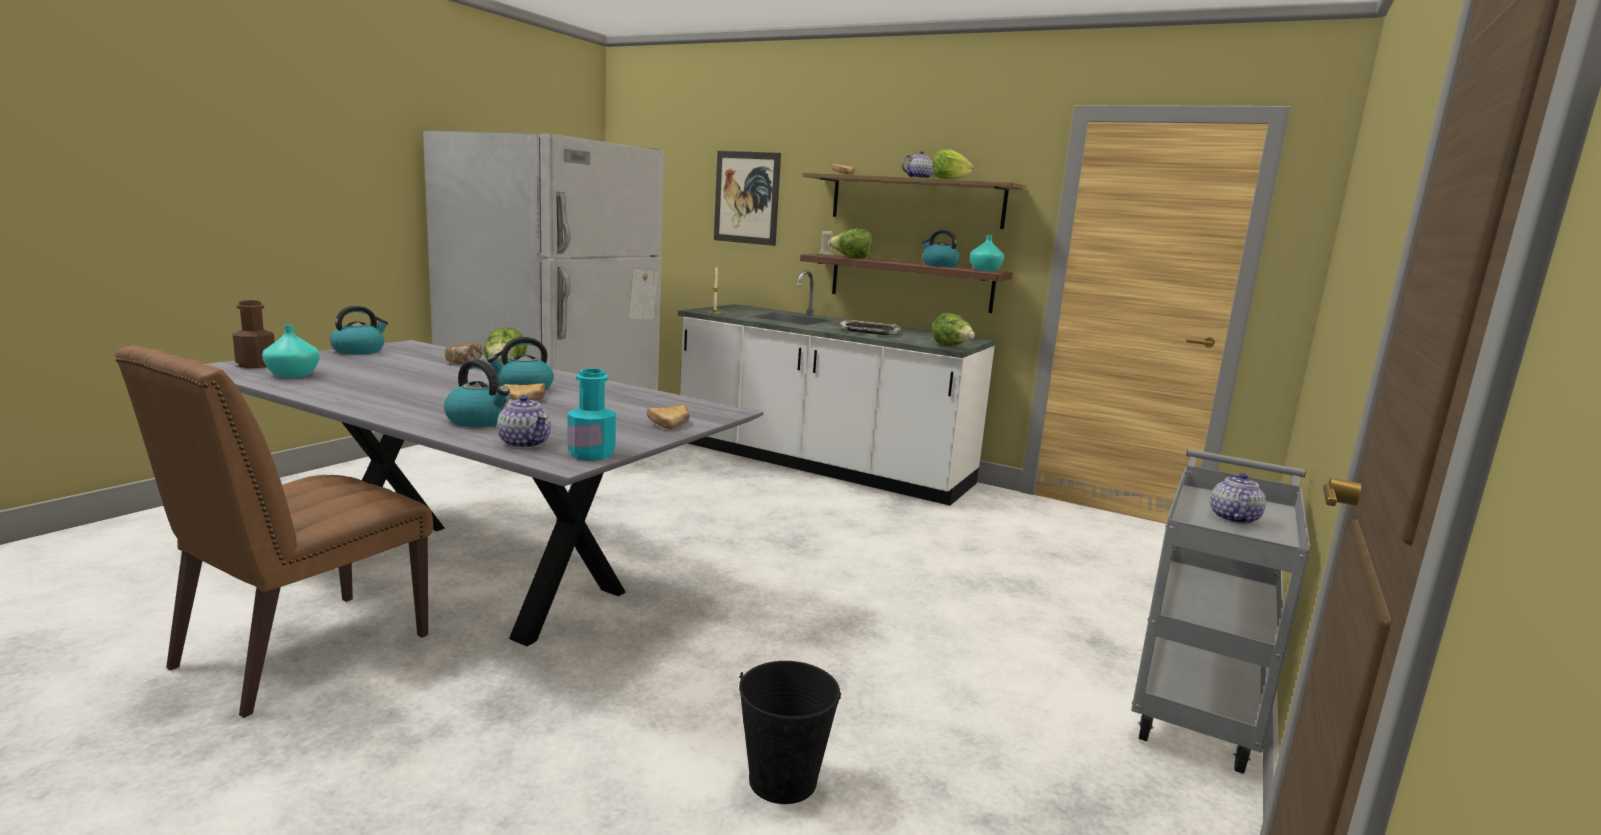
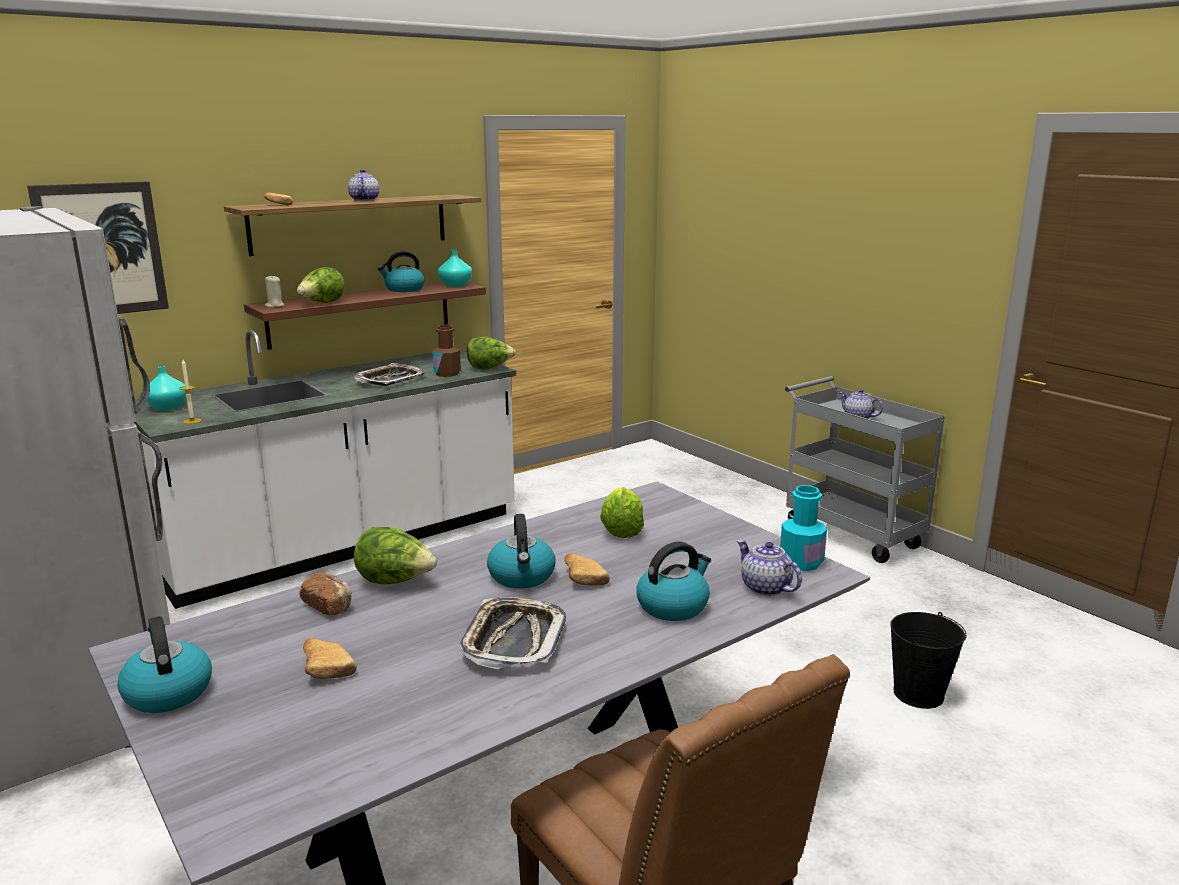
camera: 65 degrees left, 5 degrees up
(256, 365) = (237, 787): brown bottle -> brown bottle (447, 373)
(291, 375) = (352, 743): turquoise vase -> turquoise vase (167, 407)
(418, 391) = (513, 640): none -> tray
(525, 443) = (765, 588): teapot -> teapot turned 105 degrees counterclockwise
(672, 424) = (698, 520): bread -> bread (325, 667)
(949, 179) = (403, 198): lettuce -> lettuce (622, 530)

